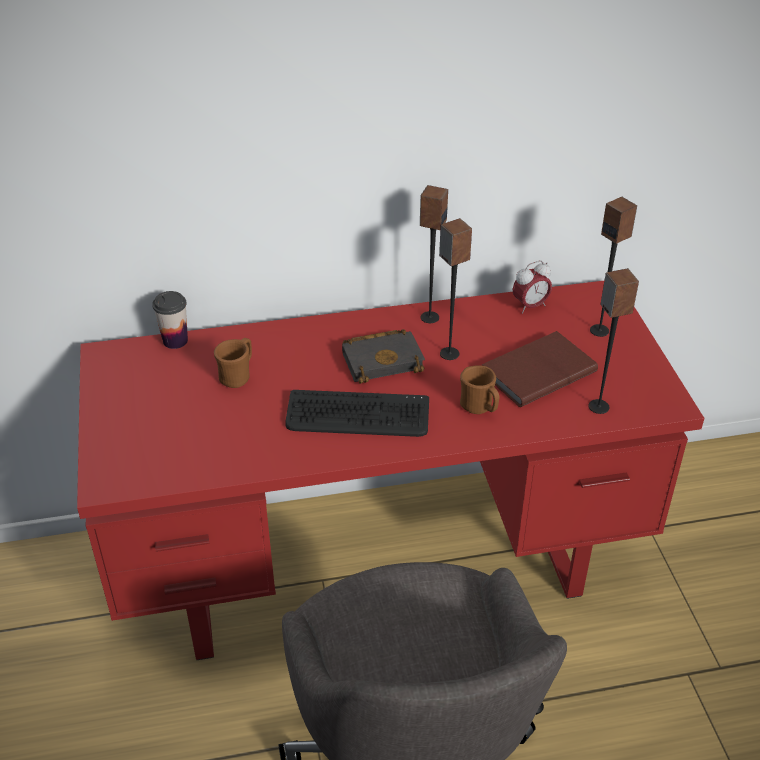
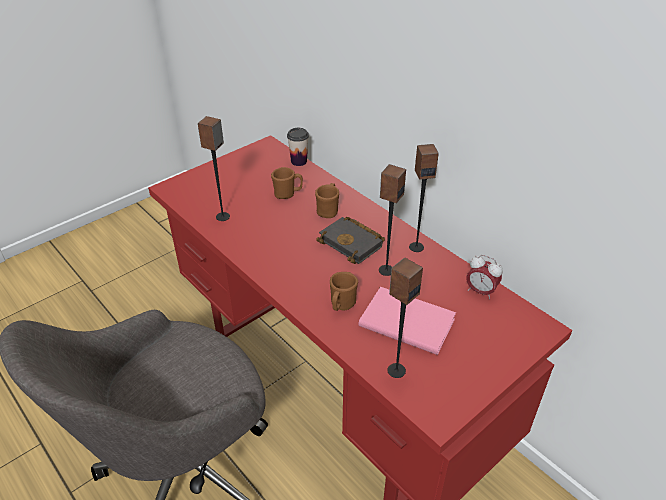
camera: 60 degrees right, 0 degrees up
(305, 355) = (328, 210): none -> brown mug
(358, 416) = (289, 253): keyboard -> none
(536, 371) = (406, 321): brown book -> pink book
(599, 330) = (491, 341): speaker -> speaker (223, 217)

